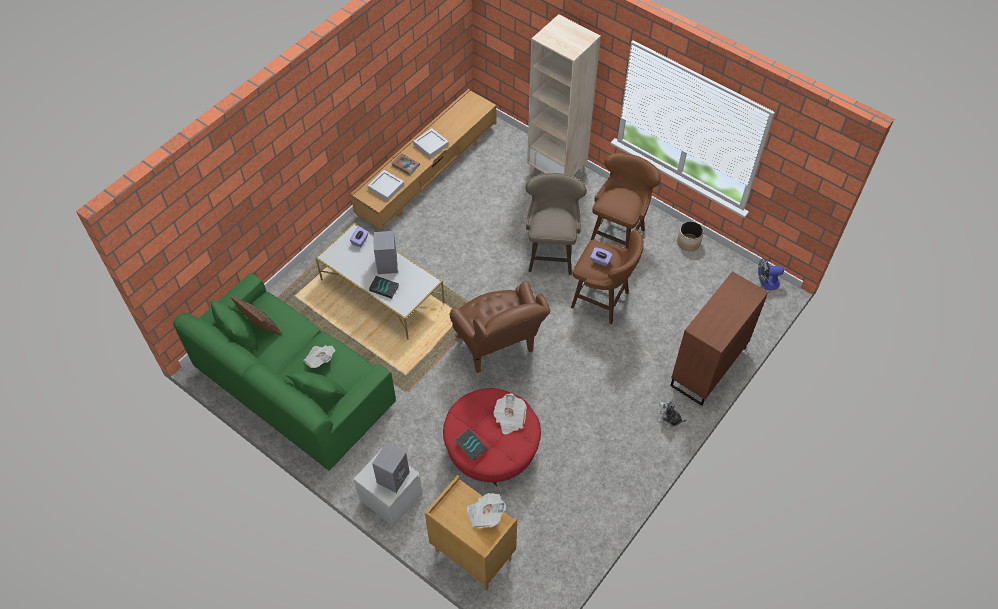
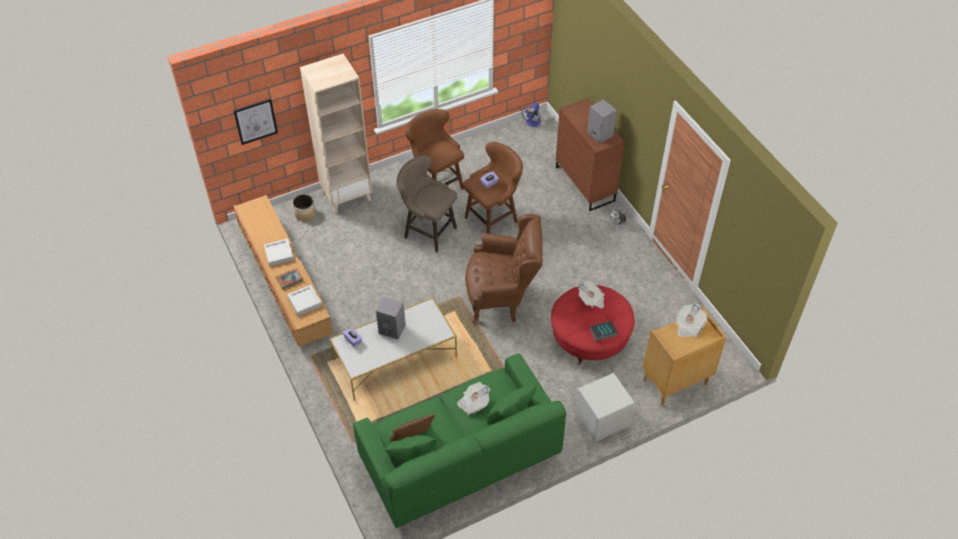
camera: 65 degrees left, 5 degrees down
(384, 288) = (416, 339): book -> none
(393, 476) = (609, 391): grey speaker -> grey speaker (599, 134)
(512, 32) = (255, 121): none -> picture
(688, 242) = (470, 148): planter -> planter (305, 214)

